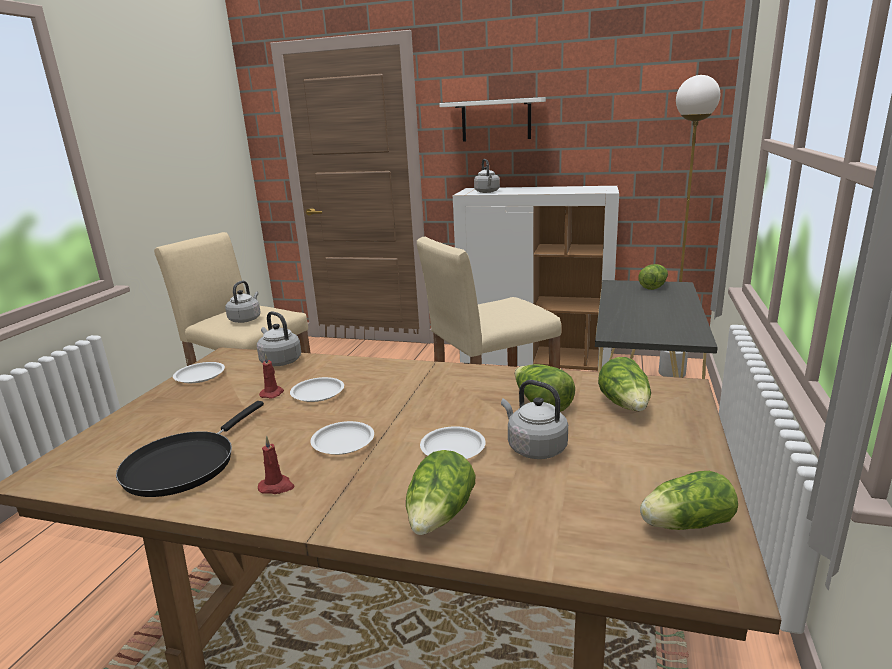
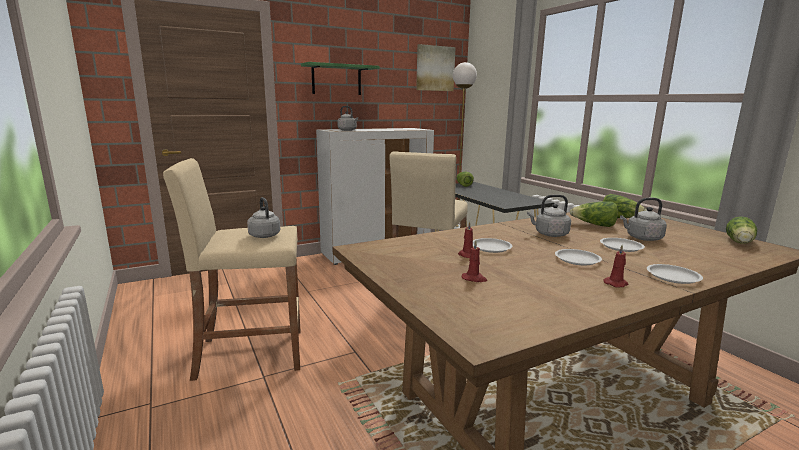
camera: 45 degrees left, 5 degrees down
(185, 464) = (544, 295): black frying pan -> none
(198, 421) = (474, 279): none -> red candle
(199, 376) = (381, 262): white plate -> white plate (672, 277)
(279, 361) = (410, 242): grey kettle -> grey kettle (549, 234)
(440, 516) = (694, 266): lettuce -> none
(496, 120) = (336, 80): white shelf -> green shelf
(664, 87) = (434, 68): none -> picture

